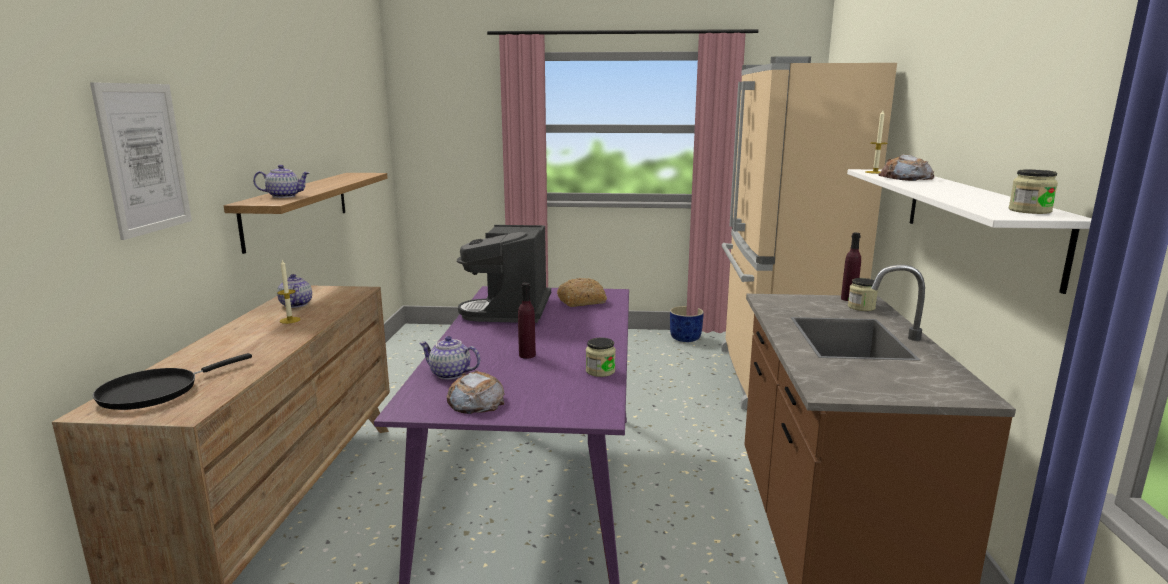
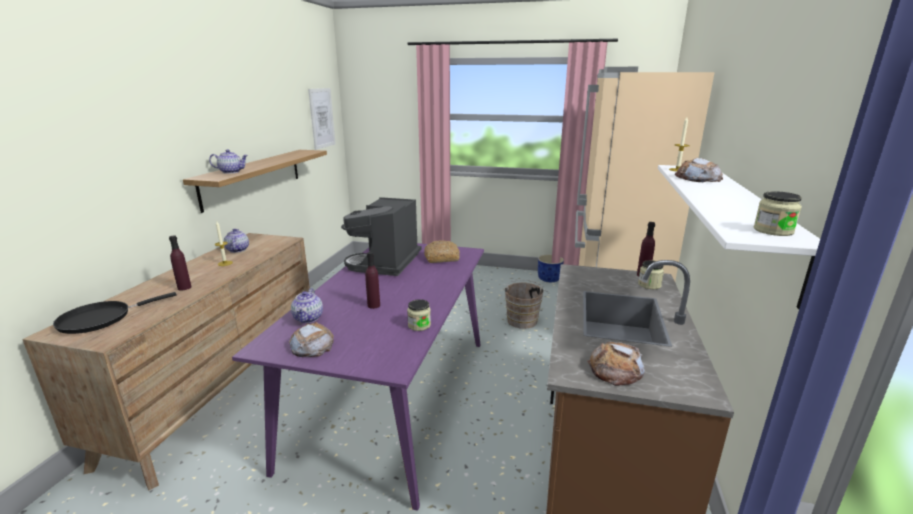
camera: 10 degrees right, 5 degrees up
(144, 158) = (107, 150): picture -> picture (322, 118)
(252, 350) = (184, 287): none -> purple bottle
(449, 374) = (308, 318): teapot -> teapot turned 120 degrees counterclockwise
(669, 387) = (522, 319): none -> brown bucket
(874, 384) = (615, 369): none -> bread

